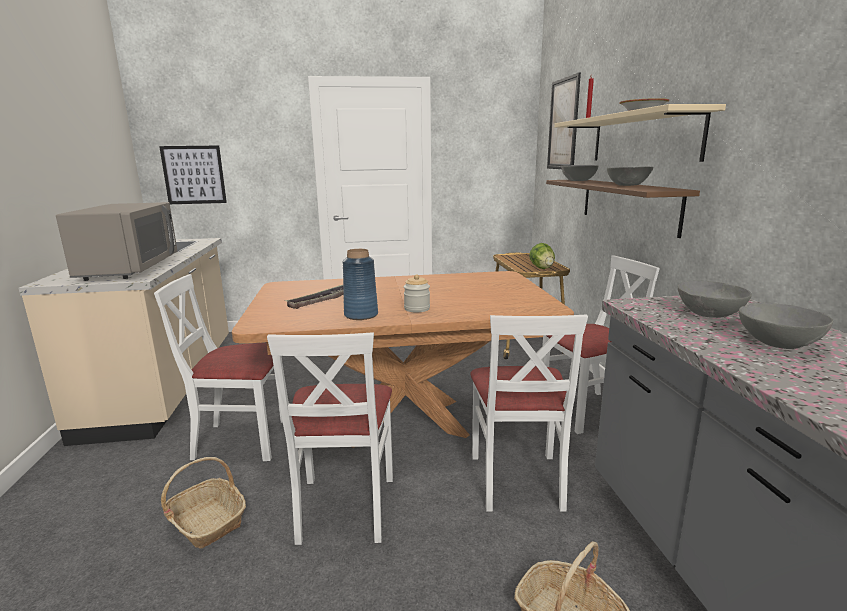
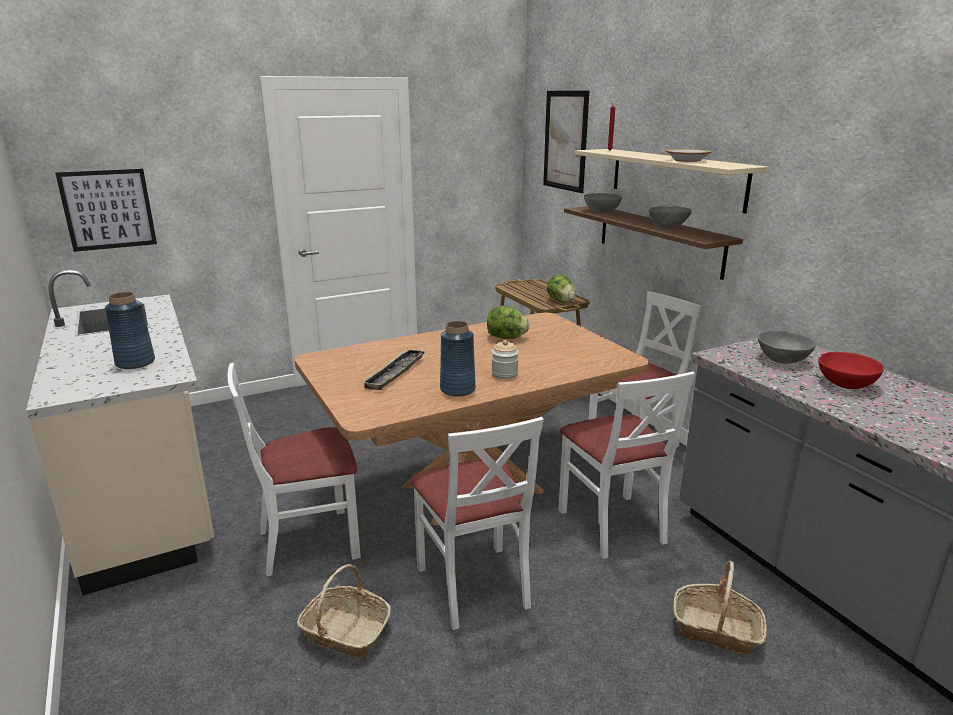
camera: 20 degrees left, 5 degrees up
(130, 269) = (135, 362): grey microwave -> blue vase
(451, 285) = (506, 338): none -> lettuce
(777, 343) = (845, 384): grey bowl -> red bowl

